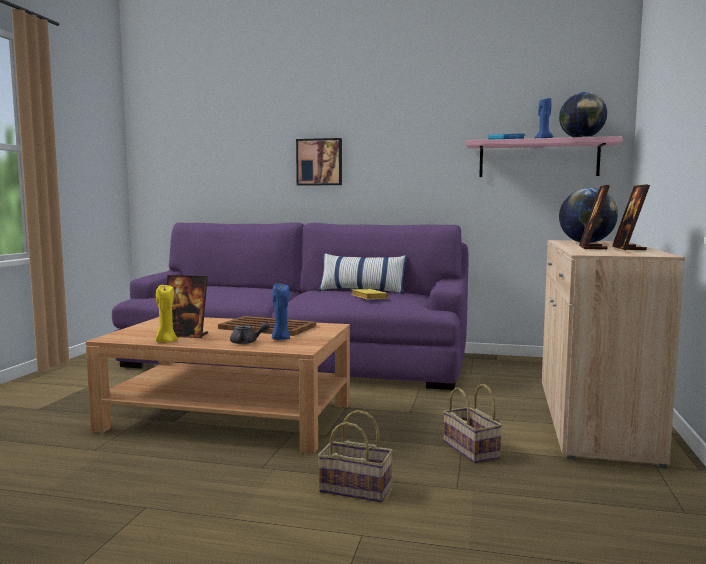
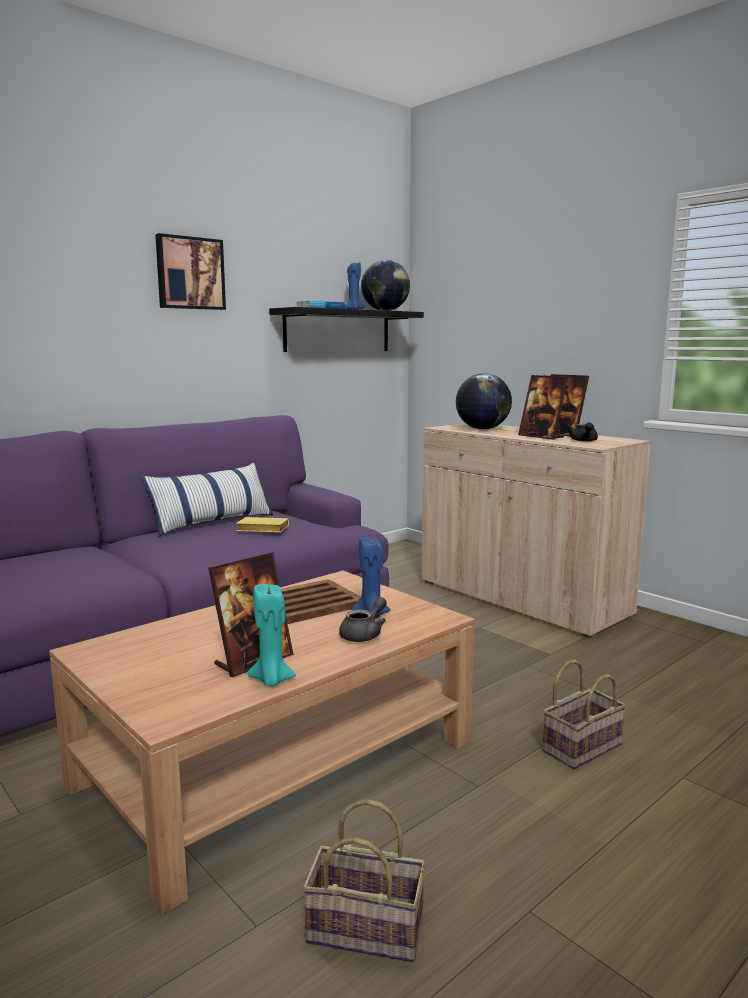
camera: 55 degrees left, 5 degrees up
(166, 341) = (271, 680): yellow candle -> turquoise candle
(319, 162) = (67, 326): picture -> picture (189, 273)
(472, 450) = (539, 663): basket -> basket (368, 928)
(538, 159) = (338, 331): pink shelf -> black shelf
(605, 251) = (583, 441): none -> black teapot

